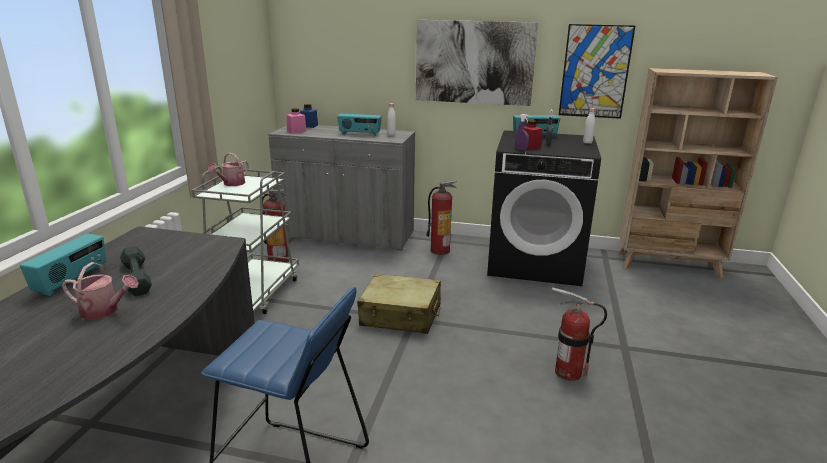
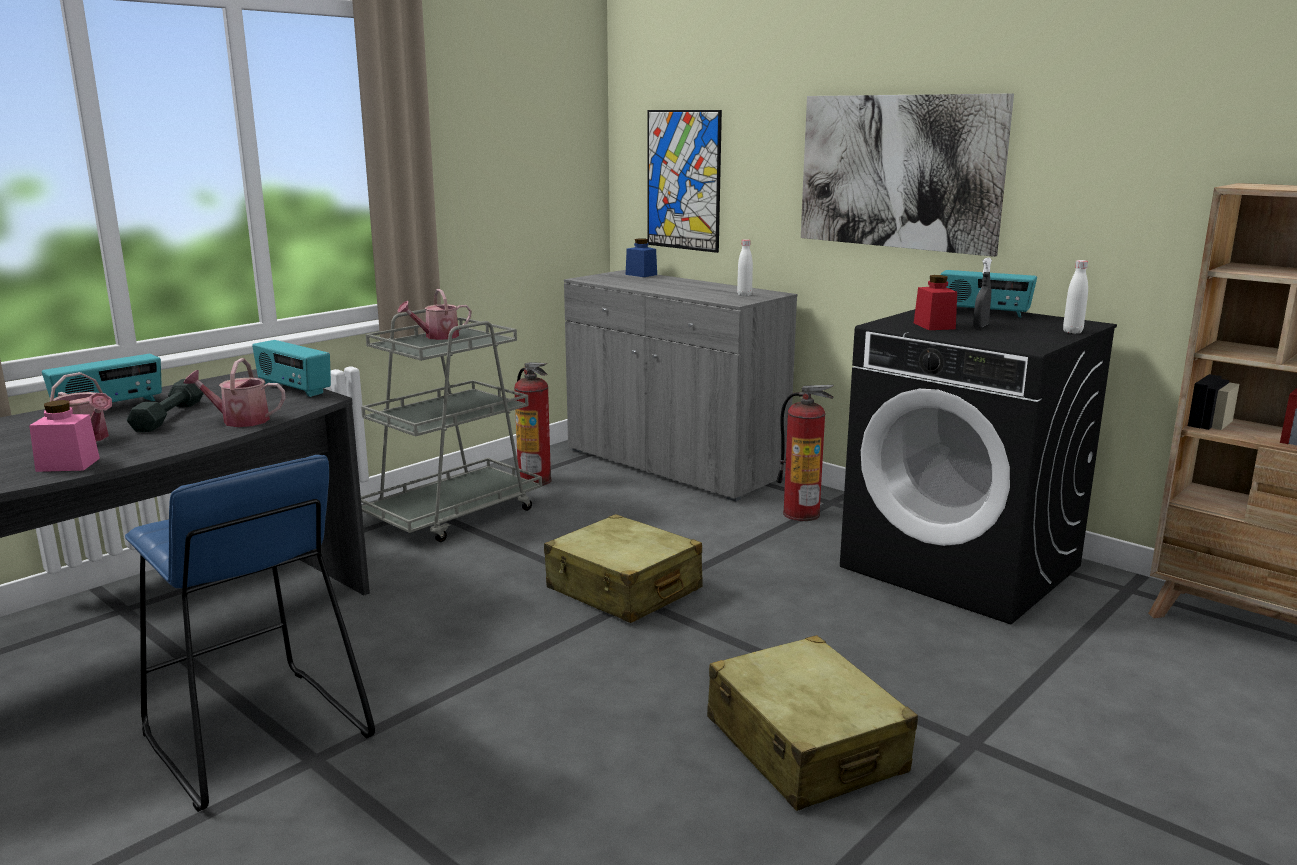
camera: 30 degrees right, 5 degrees down
(198, 270) = (239, 420): none -> watering can
(296, 131) = (609, 279): pink jar -> pink jar (68, 465)
(359, 134) = (696, 290): radio -> radio (293, 389)
(521, 149) = (904, 328): purple spray bottle -> none
(568, 372) = (805, 746): fire extinguisher -> beige suitcase
(595, 72) = (1125, 191): picture -> picture (683, 180)

